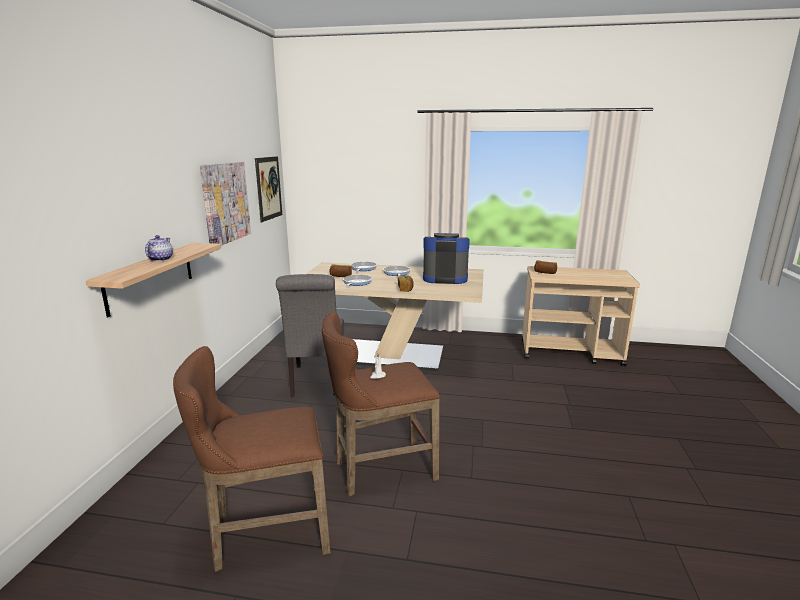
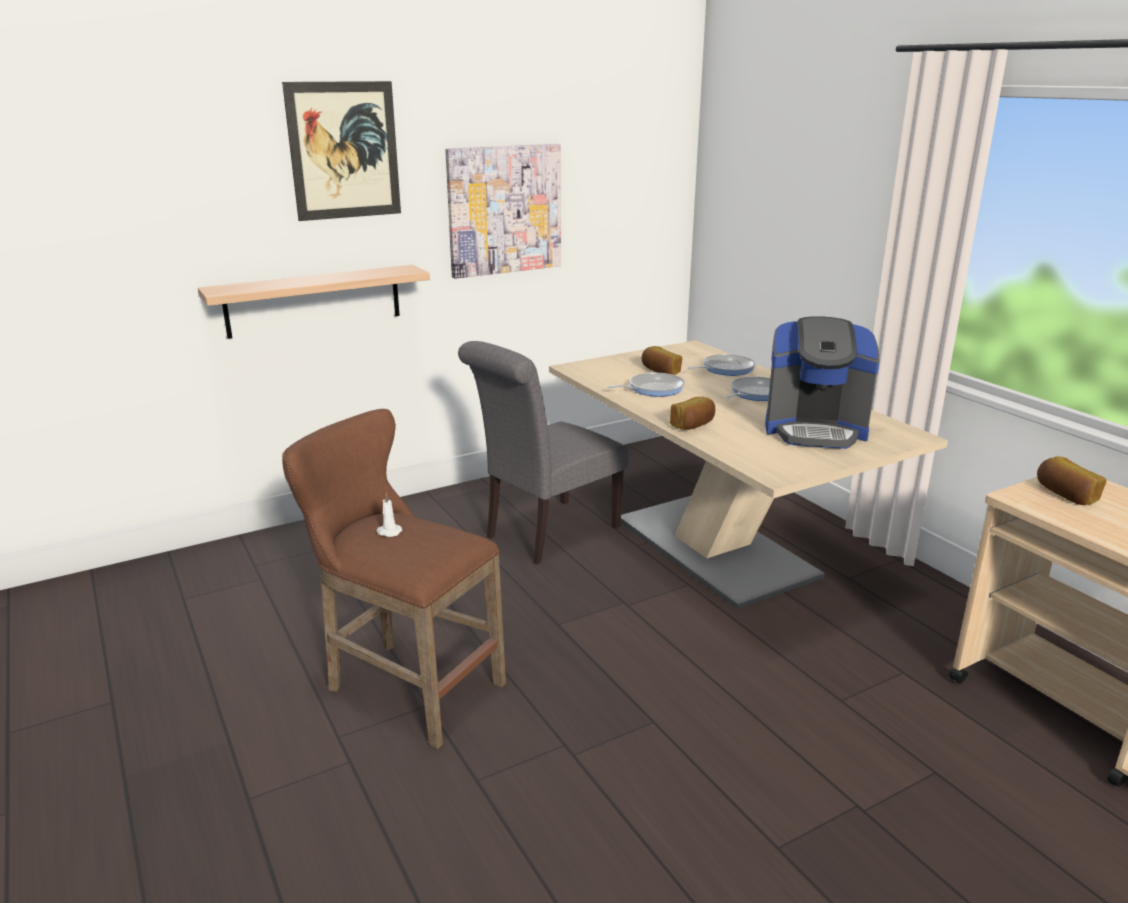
camera: 50 degrees right, 5 degrees up
(160, 259) = (314, 279): teapot -> none
(265, 535) = (212, 668): brown stool -> none
(268, 188) = (639, 192): picture -> picture (344, 151)
(445, 278) = (815, 430): coffee machine -> coffee machine turned 135 degrees clockwise

